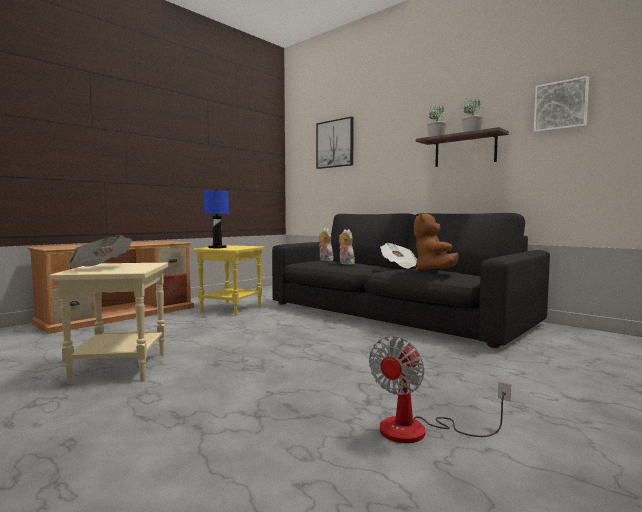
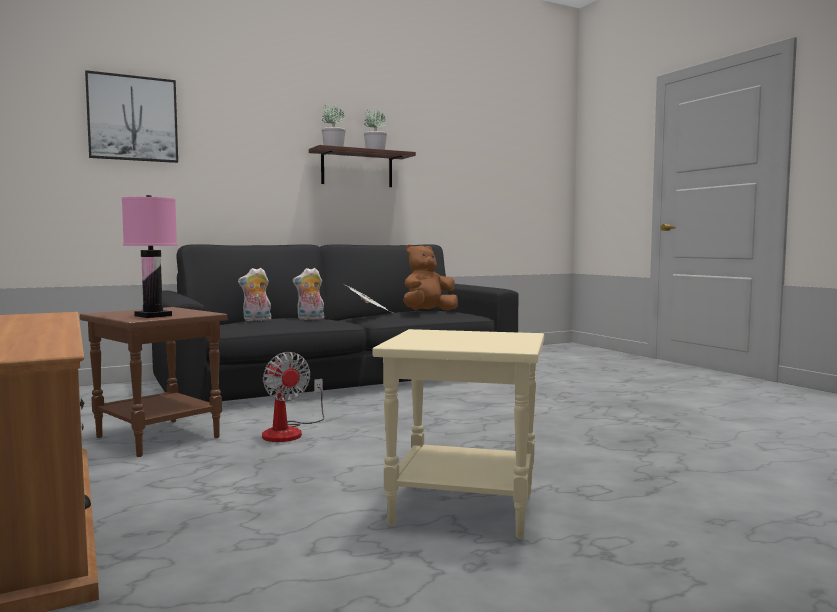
camera: 70 degrees left, 0 degrees up
(101, 268) = (476, 342): newspaper -> none
(217, 247) = (153, 316): blue table lamp -> pink table lamp
(231, 309) = (160, 437): yellow side table -> brown side table
(420, 430) = (677, 416): fan -> fan (289, 432)
(433, 271) = (428, 311): brown plush toy -> brown plush toy turned 120 degrees clockwise
(561, 106) = (445, 140): picture -> none

